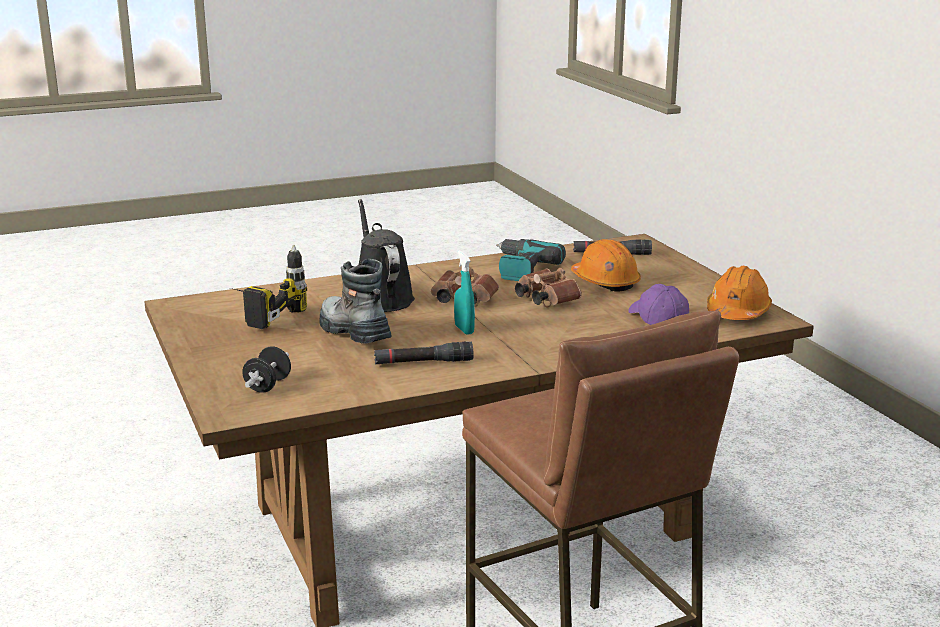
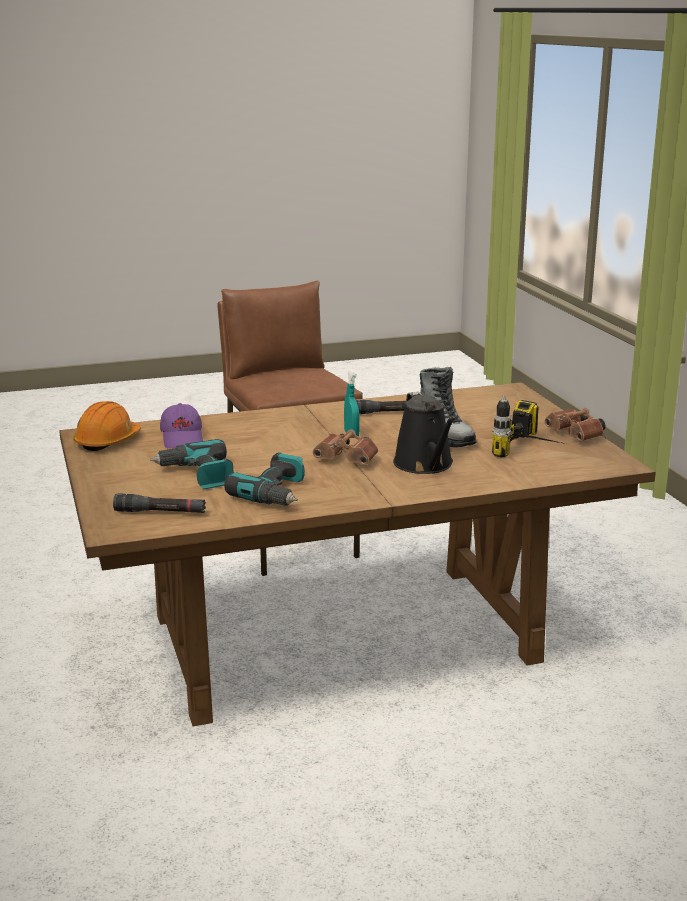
camera: 175 degrees left, 0 degrees up
(268, 385) = (495, 402): black dumbbell -> none
(545, 299) = (269, 458): brown binoculars -> brown binoculars (576, 436)
(605, 282) = (198, 475): orange hard hat -> power drill

